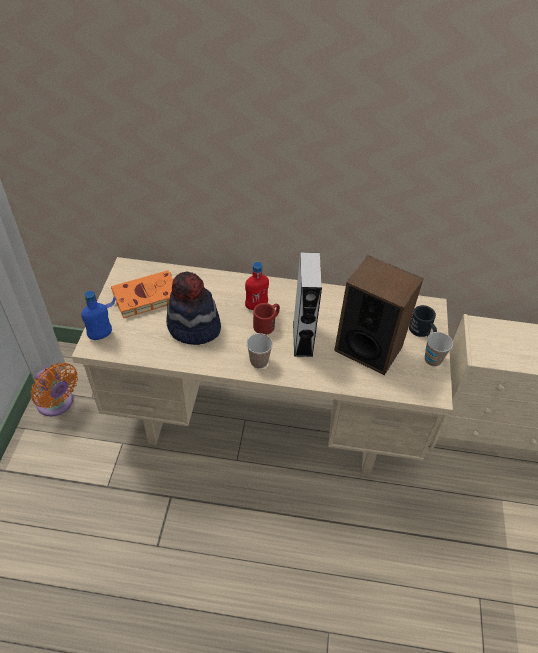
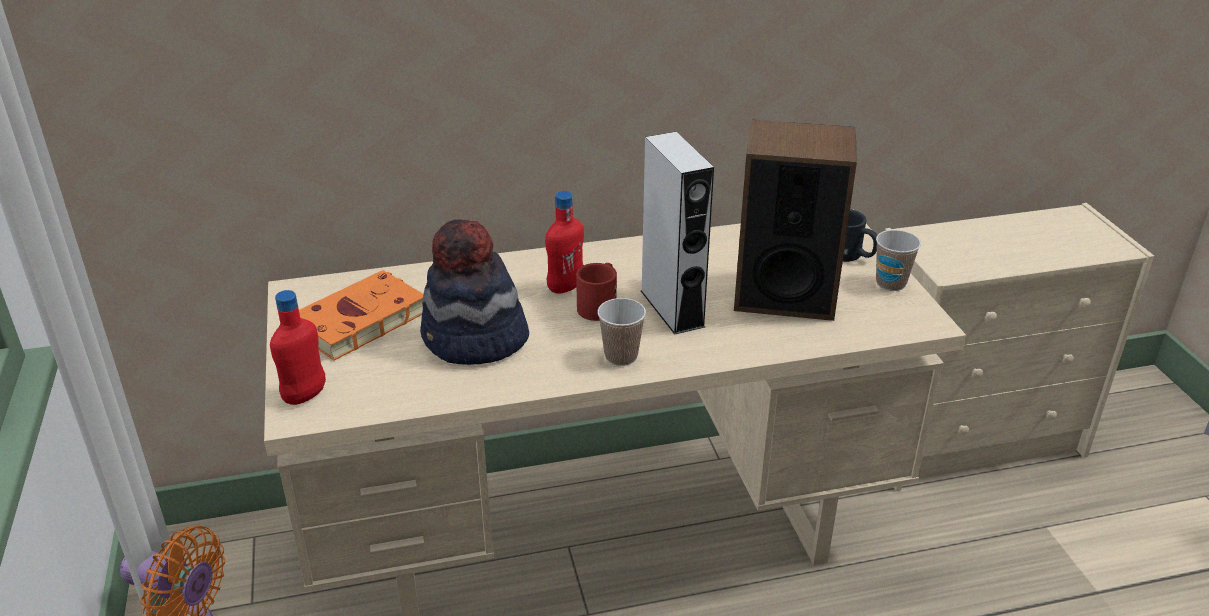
camera: 20 degrees left, 15 degrees down
(100, 335) = (305, 396): blue bottle -> red bottle

